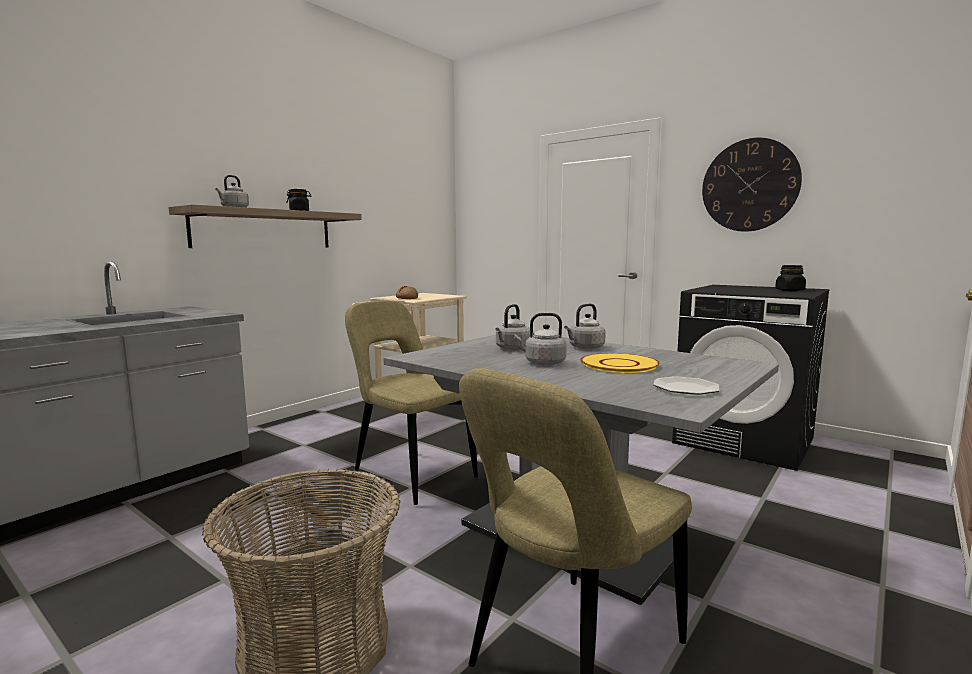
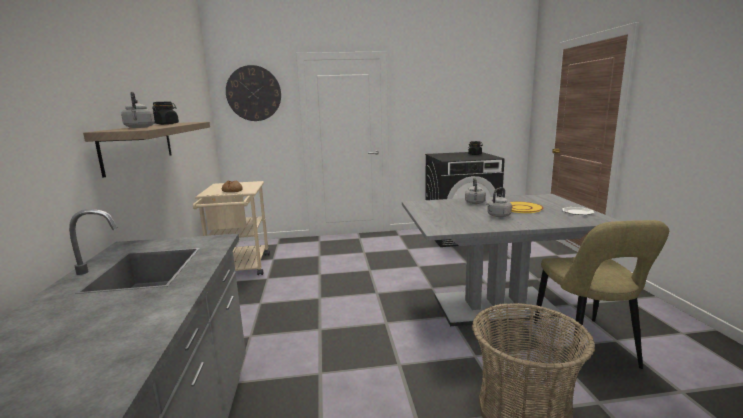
camera: 45 degrees left, 5 degrees up
(411, 474) = (368, 317): beige chair -> none
(512, 349) = (453, 212): grey kettle -> none
(749, 185) = (439, 97): wall clock -> wall clock (253, 93)

